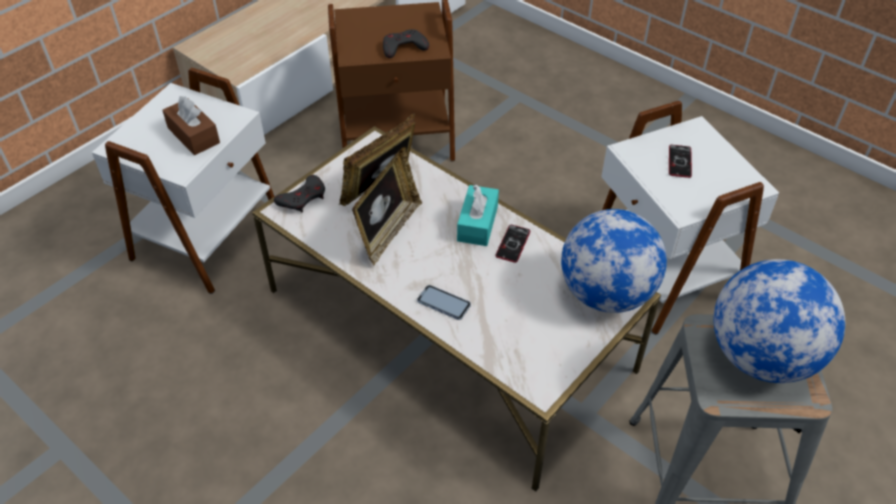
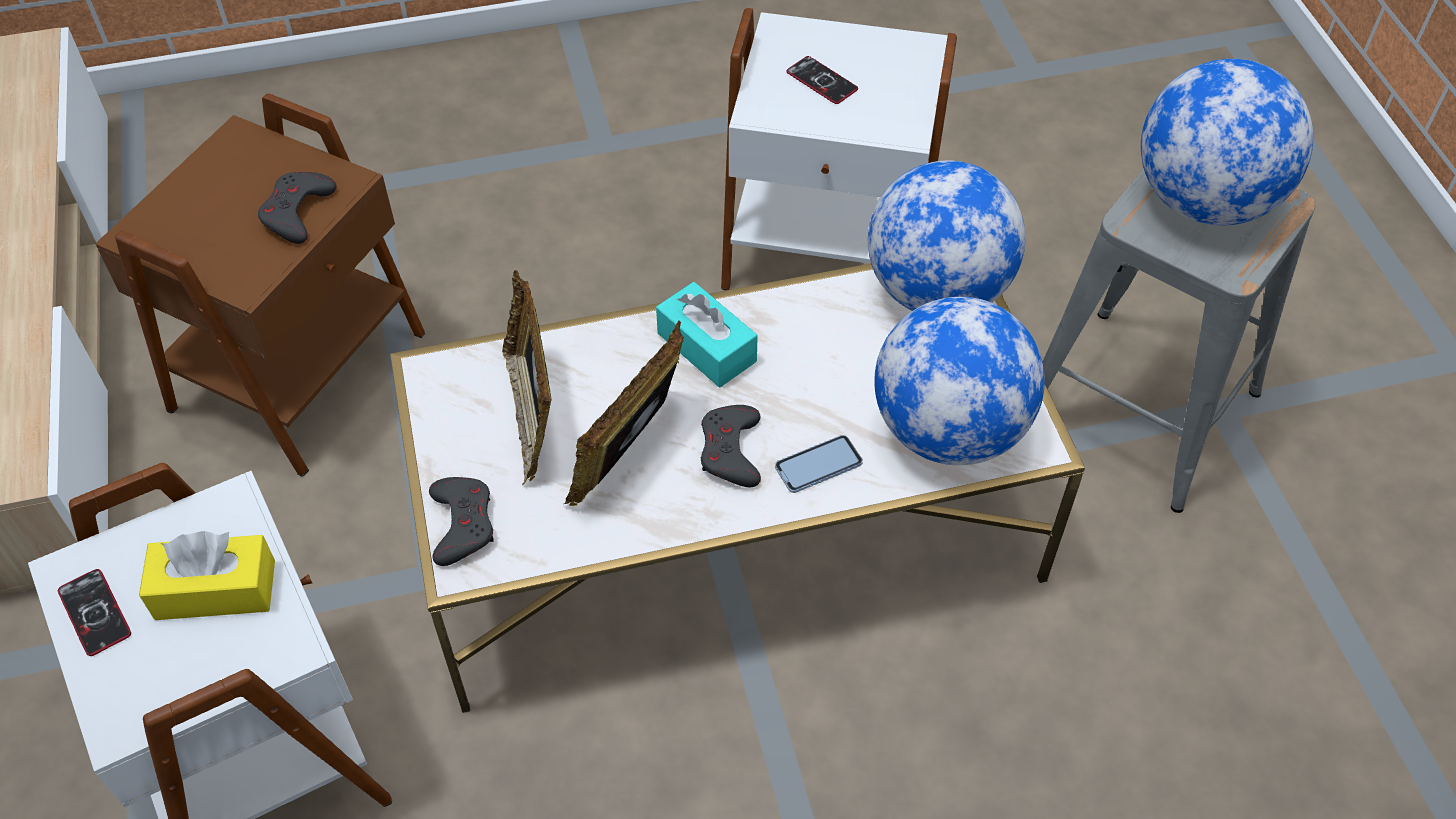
camera: 55 degrees left, 5 degrees up
(193, 135) = (215, 590): brown tissue box -> yellow tissue box
(388, 231) = (630, 454): picture frame -> picture frame turned 120 degrees counterclockwise
(422, 265) = (731, 451): none -> grey game controller
(513, 244) = (776, 332): phone -> phone (95, 613)
(515, 345) = (948, 430): none -> globe

